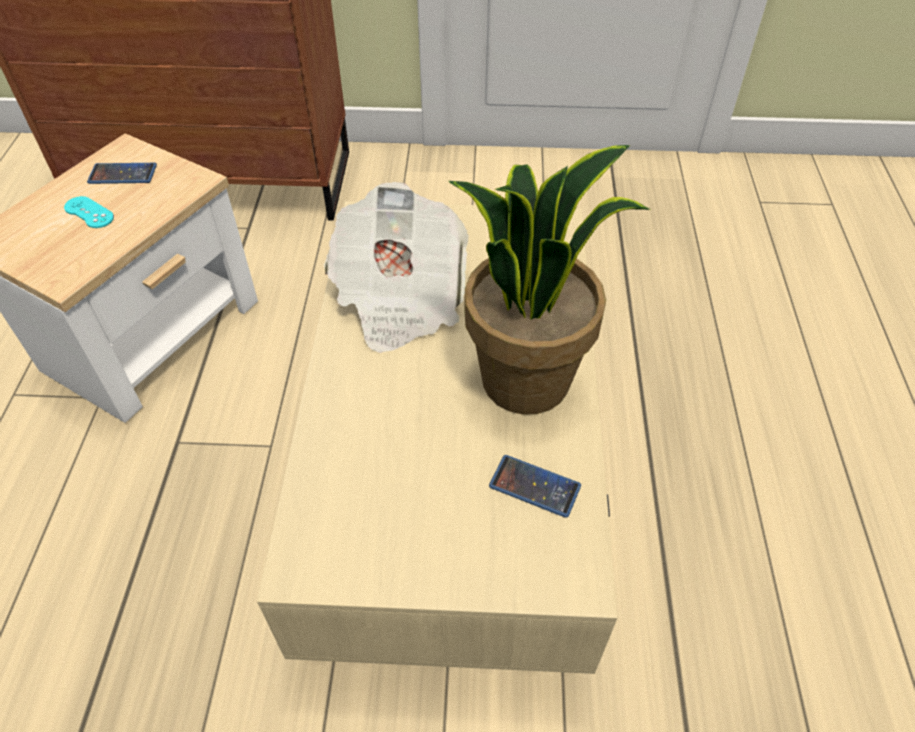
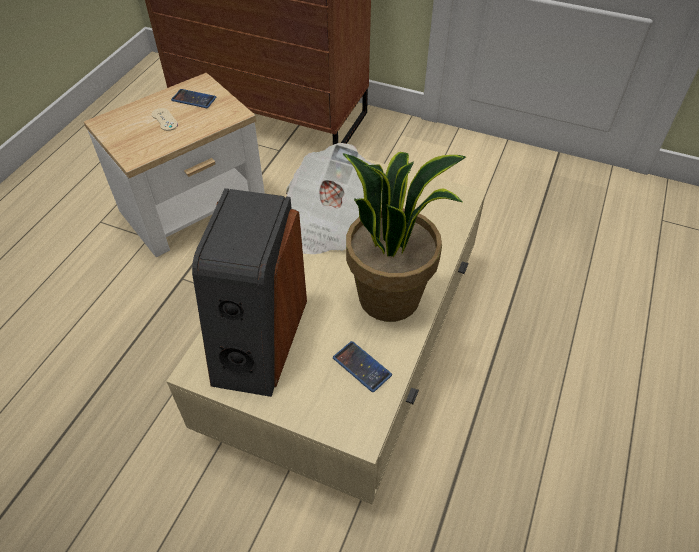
camera: 20 degrees right, 0 degrees up
(89, 212) = (164, 119): turquoise game controller -> beige game controller
(371, 493) = (258, 339): none -> speaker

